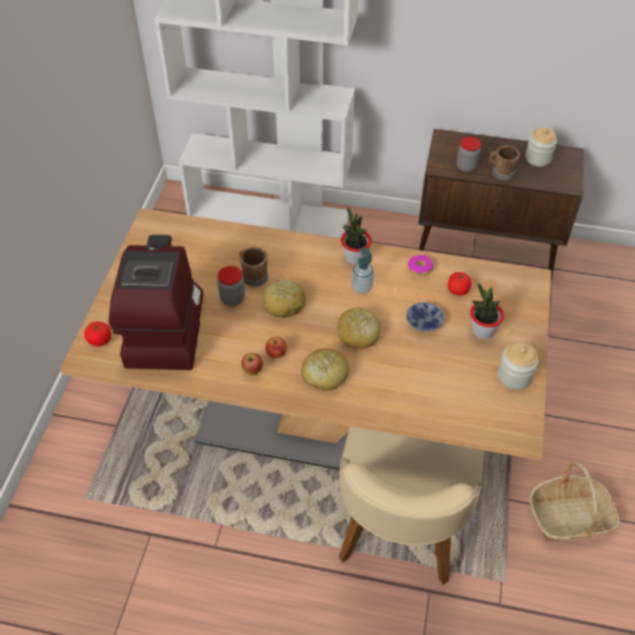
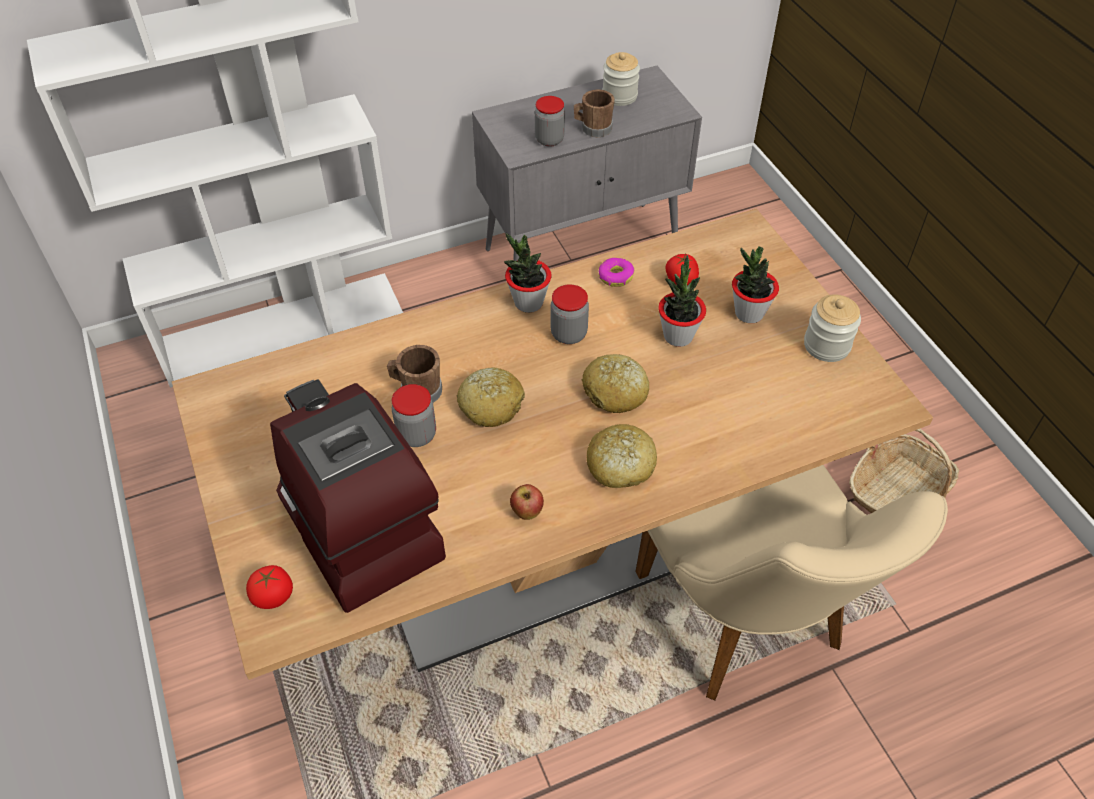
camera: 35 degrees left, 0 degrees up
(276, 354) = (538, 473): apple -> none
(362, 287) = (568, 334): soap dispenser -> jar
(425, 321) = (678, 336): bowl -> potted plant
(486, 253) = (583, 249): brown cabinet -> grey cabinet

